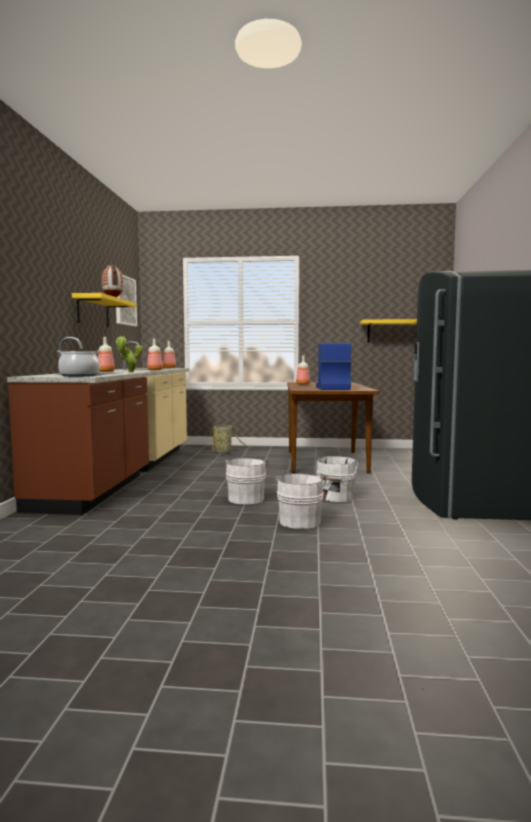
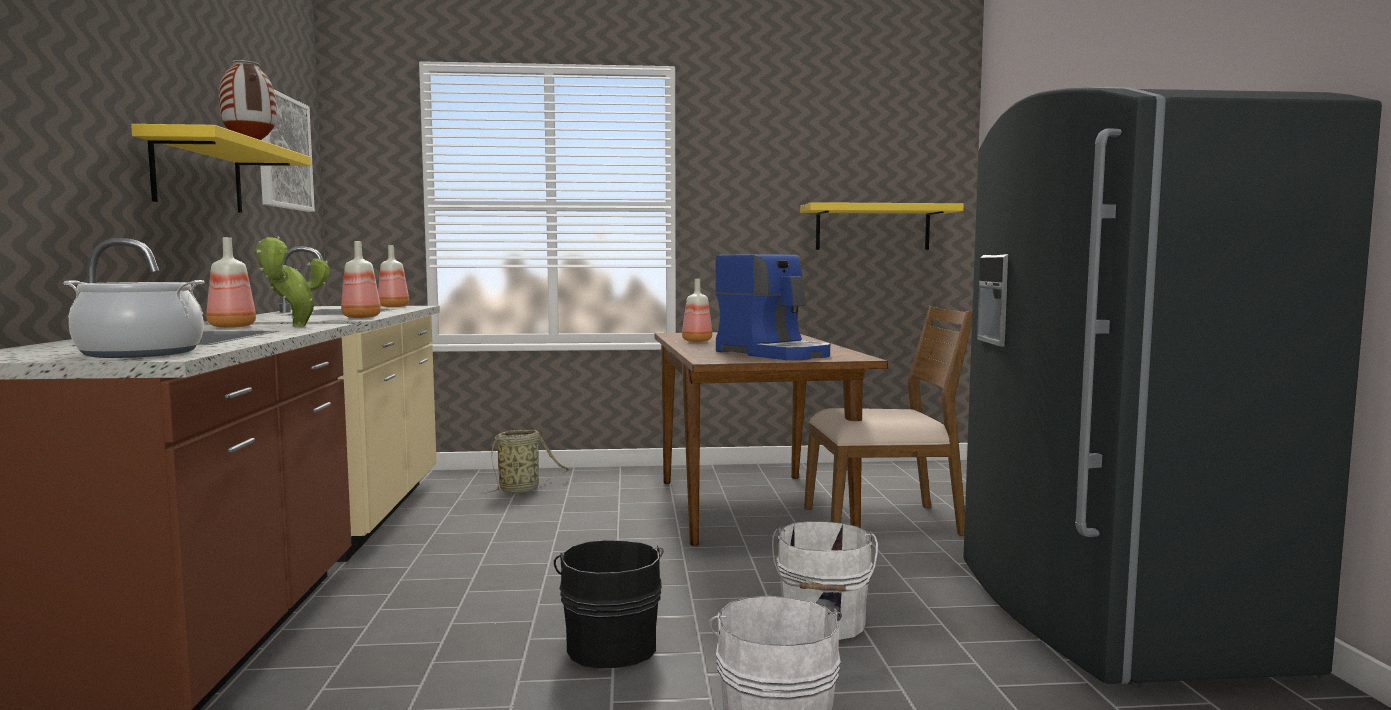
camera: 10 degrees left, 0 degrees up
(246, 498) = (611, 645): white bucket -> black bucket
(331, 388) = (774, 353): coffee machine -> coffee machine turned 150 degrees clockwise
(385, 469) = (883, 522): none -> brown chair

